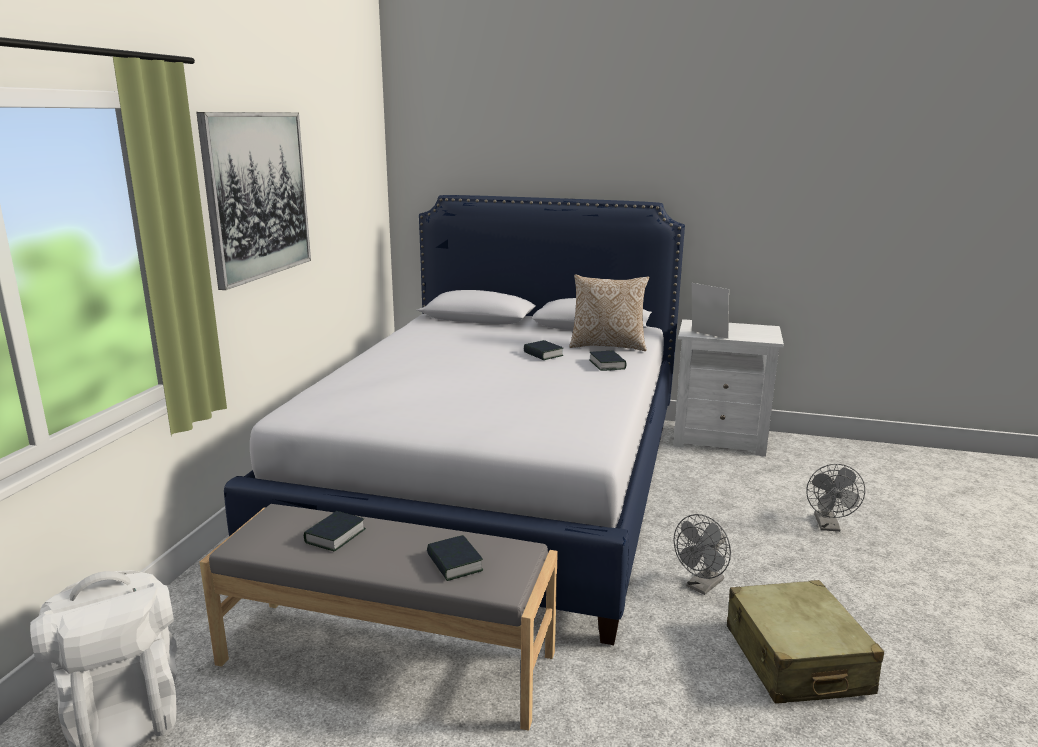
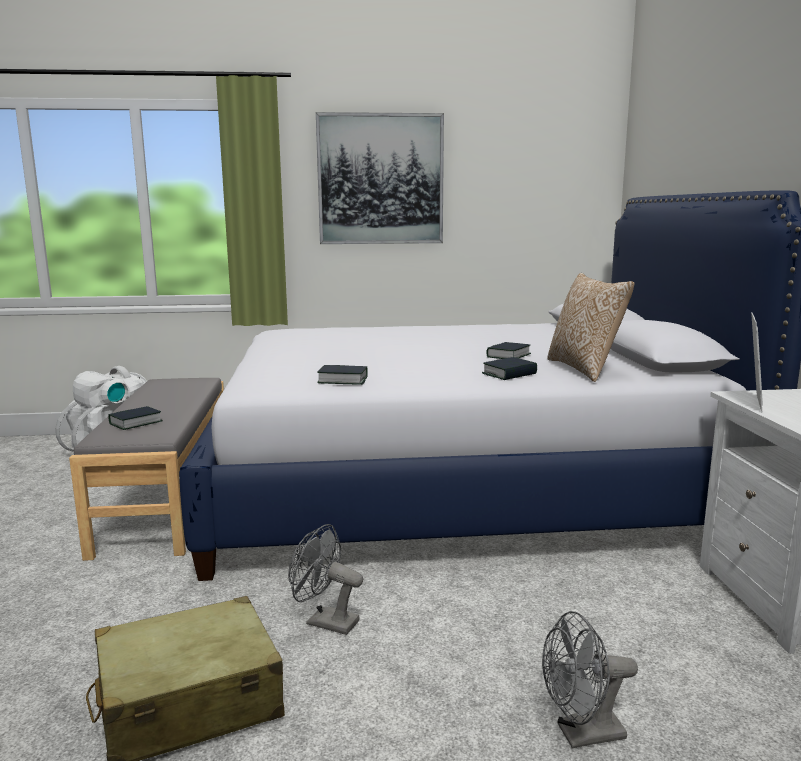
camera: 70 degrees right, 5 degrees down
(335, 536) = (173, 394): book -> book (342, 380)

